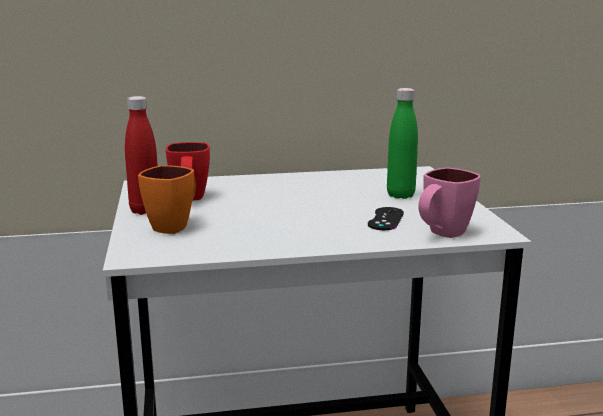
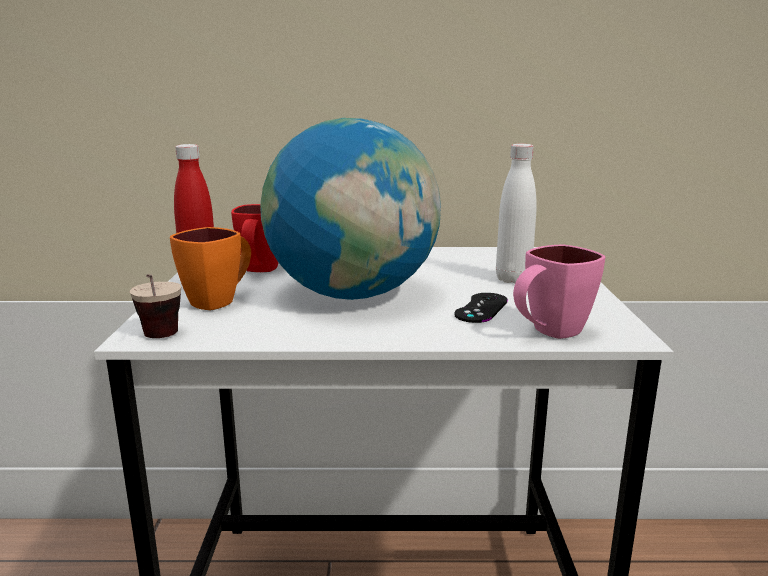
camera: 10 degrees right, 0 degrees up
(150, 259) = (160, 341): none -> cup
(280, 214) = (353, 294): none -> globe
(400, 195) = (513, 279): green bottle -> white bottle

